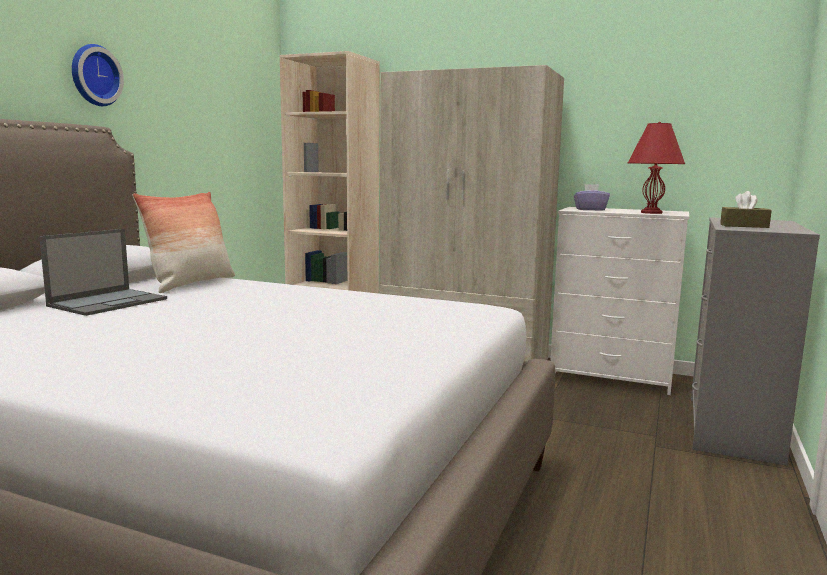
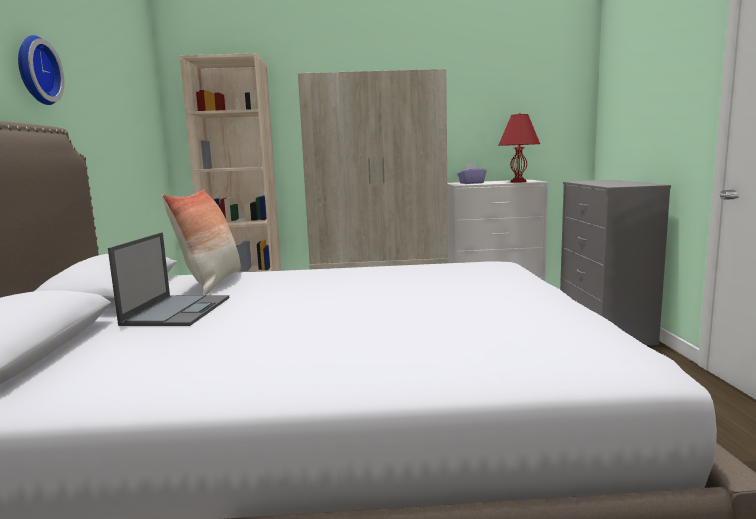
camera: 25 degrees left, 0 degrees up
(744, 226) = (612, 184): brown tissue box -> none

